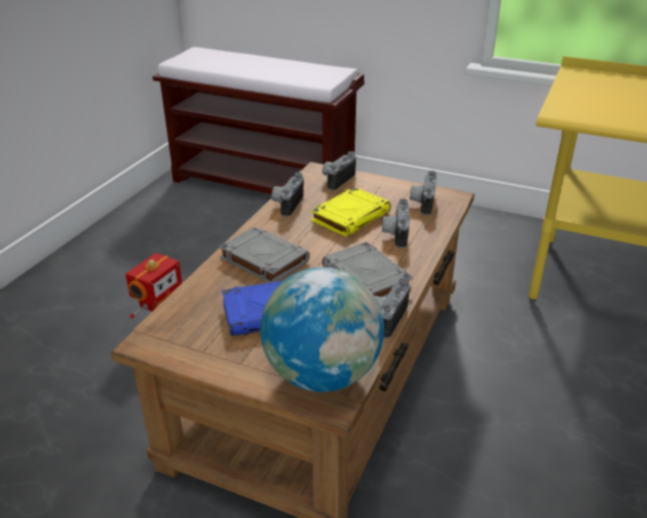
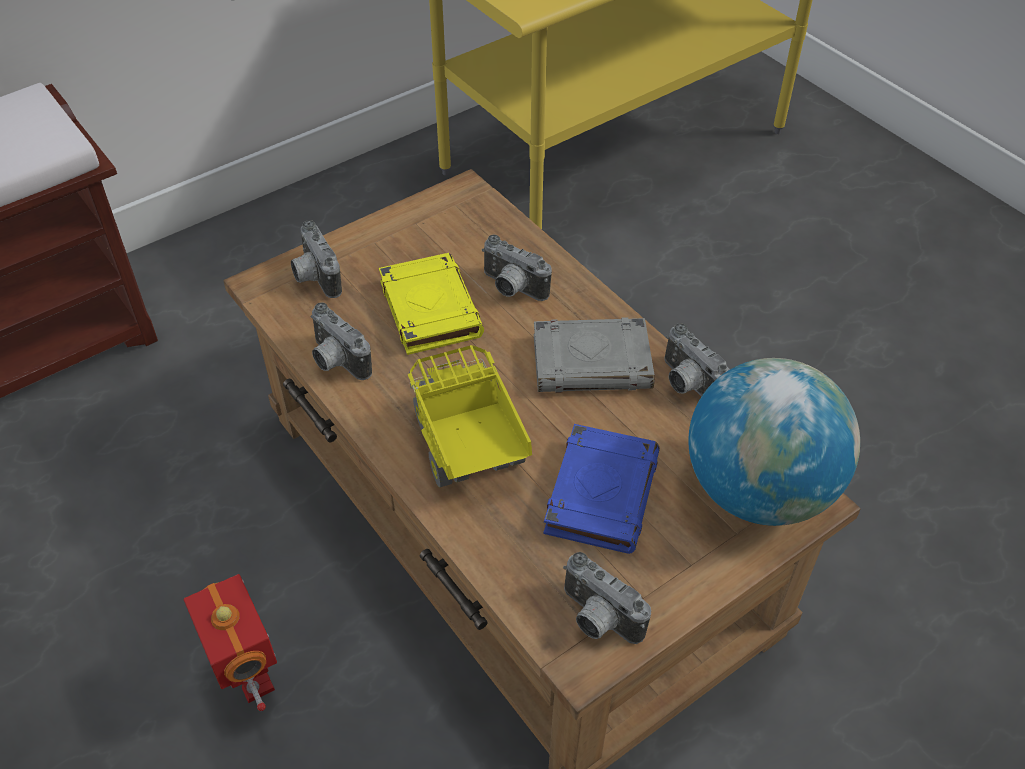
camera: 60 degrees left, 15 degrees up
(263, 259) = (467, 448): grey book -> toy truck
(421, 203) = (456, 227): camera -> camera (596, 619)

